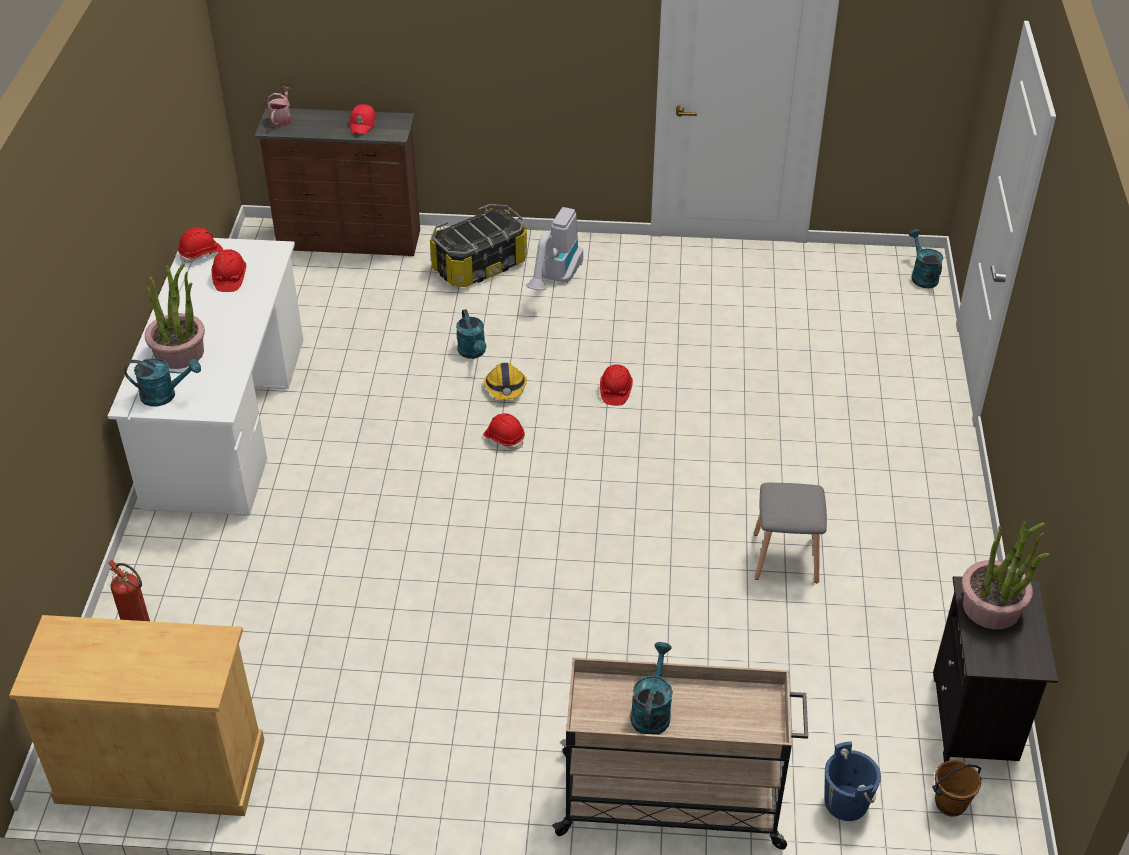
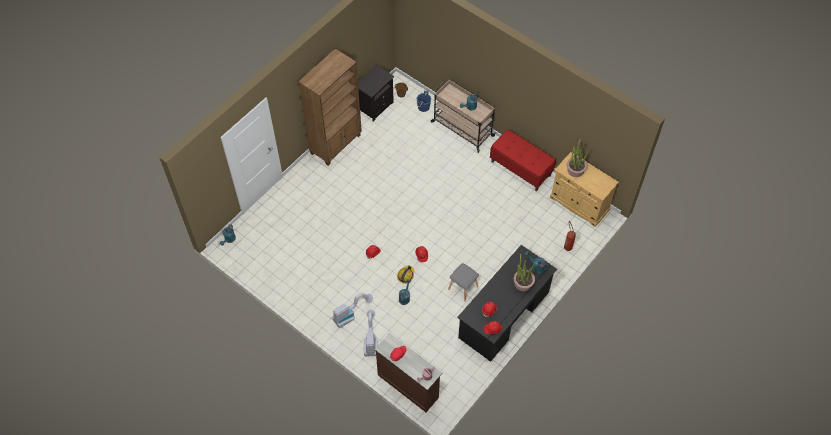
camera: 145 degrees left, 15 degrees up
(226, 422) = (504, 315): white desk -> black desk
(403, 779) = (521, 168): none -> red bench
(479, 265) = (370, 340): storage box -> vacuum cleaner
(786, 558) = (378, 169): grey stool -> grey stool (463, 287)
(952, 560) = (336, 144): none -> brown bookcase
(992, 607) = (371, 85): potted plant -> potted plant (575, 170)

